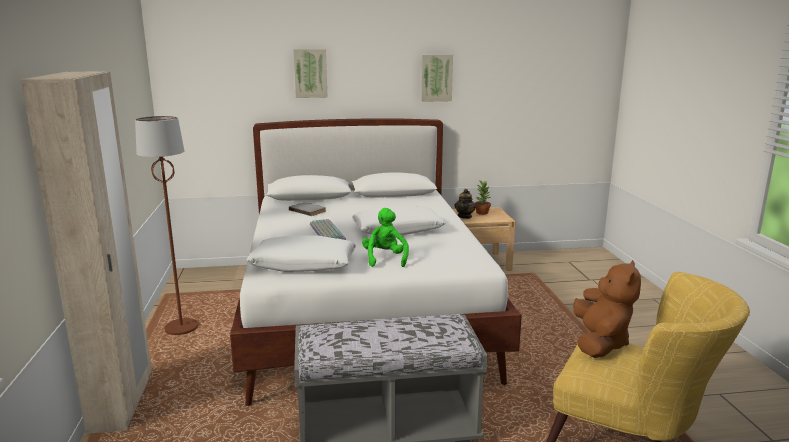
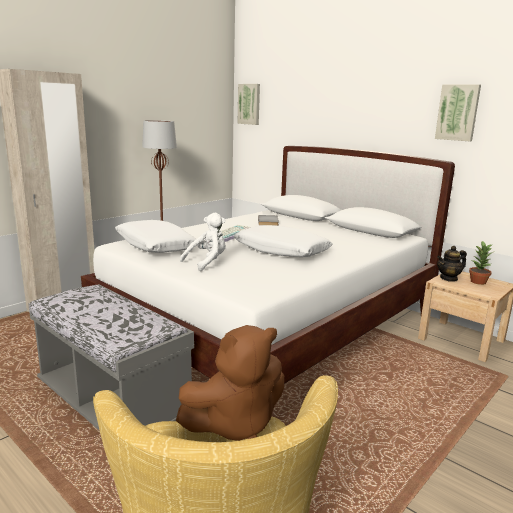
camera: 50 degrees right, 0 degrees up
(310, 73) = (336, 103): picture -> picture (249, 104)
(385, 259) = (207, 262): green plush toy -> white plush toy

